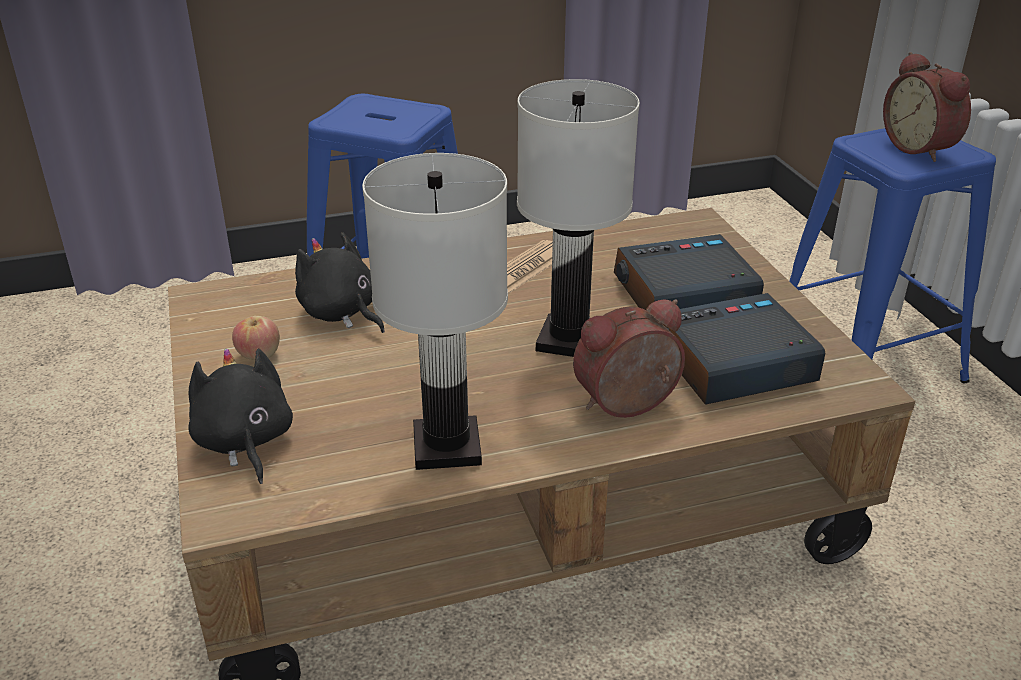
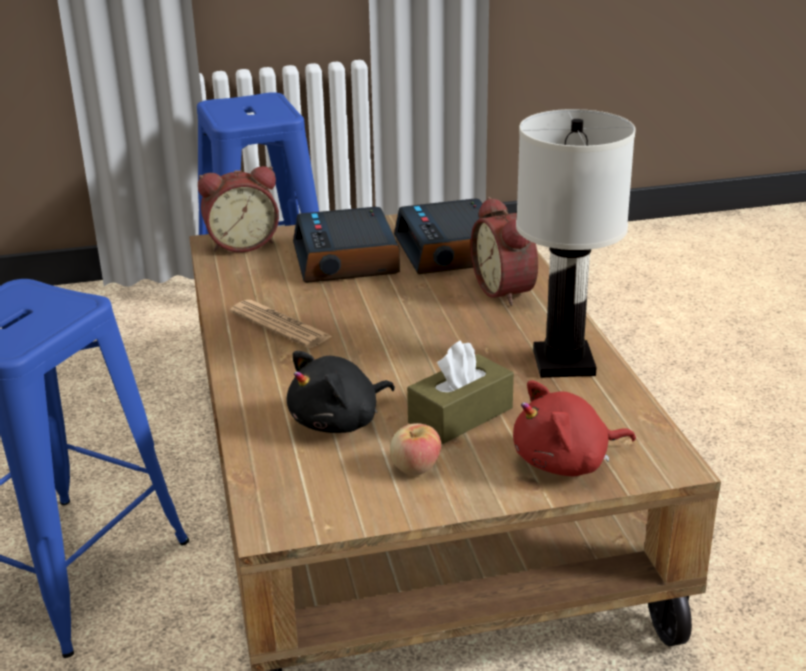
camera: 85 degrees left, 5 degrees down
(244, 442) = (566, 463): black plush toy -> red plush toy
(343, 377) = (460, 415): none -> brown tissue box
(569, 340) = (411, 308): white table lamp -> none
(921, 148) = (252, 107): alarm clock -> alarm clock (242, 243)

